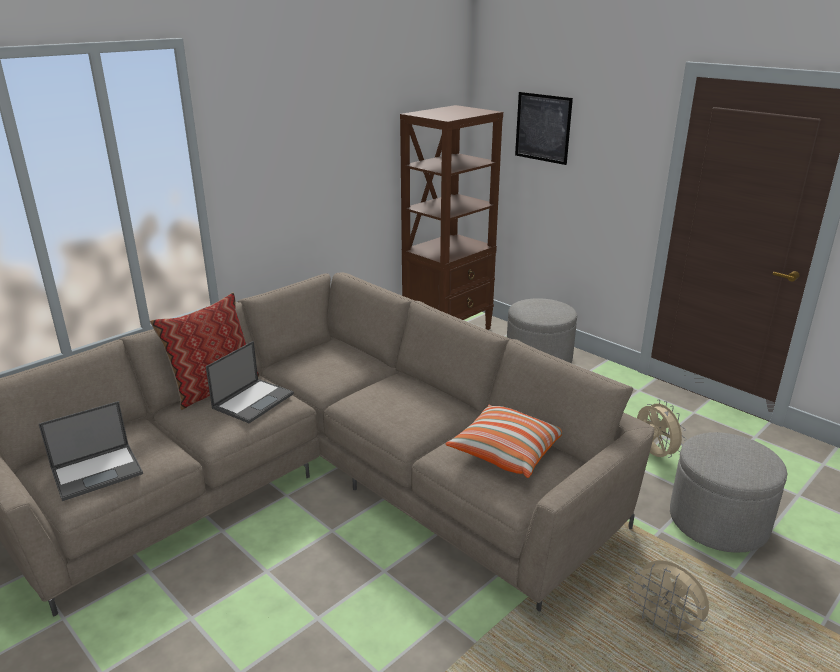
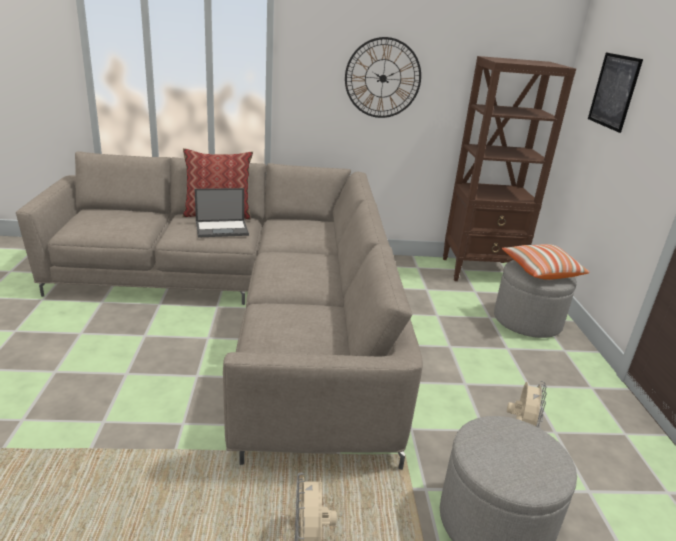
camera: 40 degrees right, 0 degrees up
(98, 471) = (97, 223): laptop -> none
(320, 160) = (383, 78): none -> wall clock
(505, 452) = (305, 328): pillow -> pillow (540, 271)

